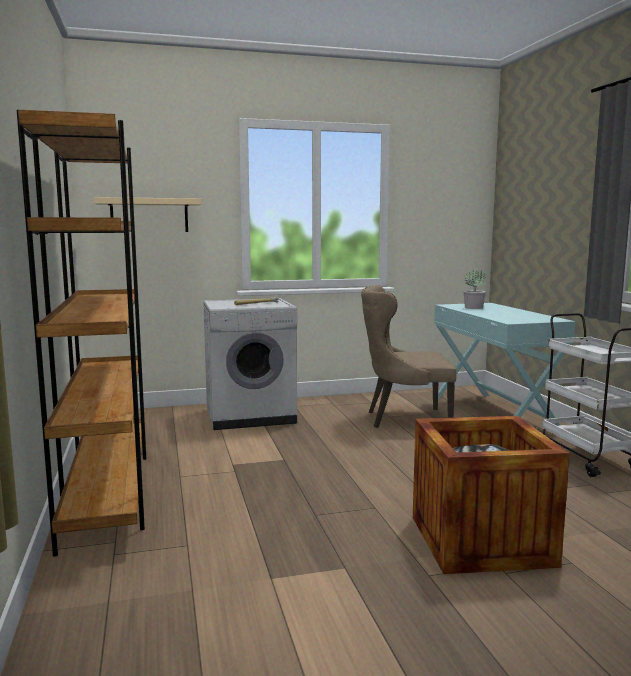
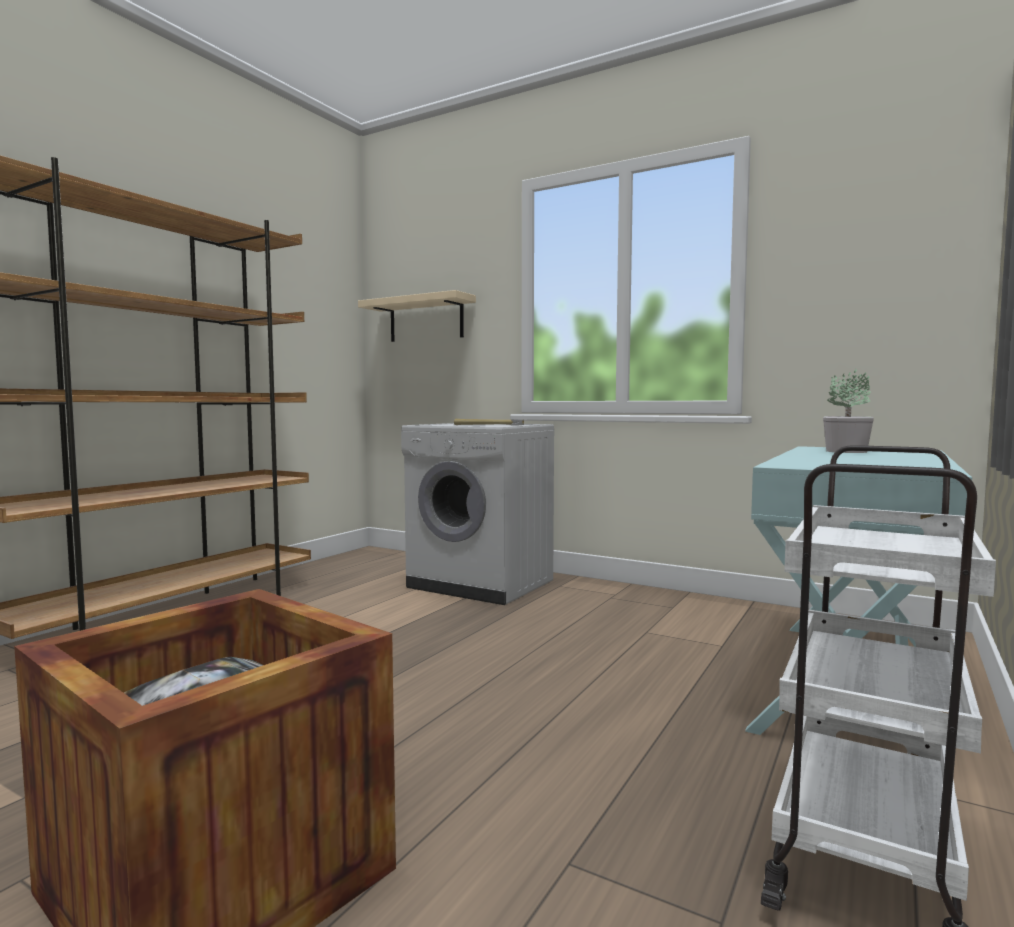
camera: 45 degrees right, 5 degrees down
(404, 419) = (660, 642): beige chair -> none

